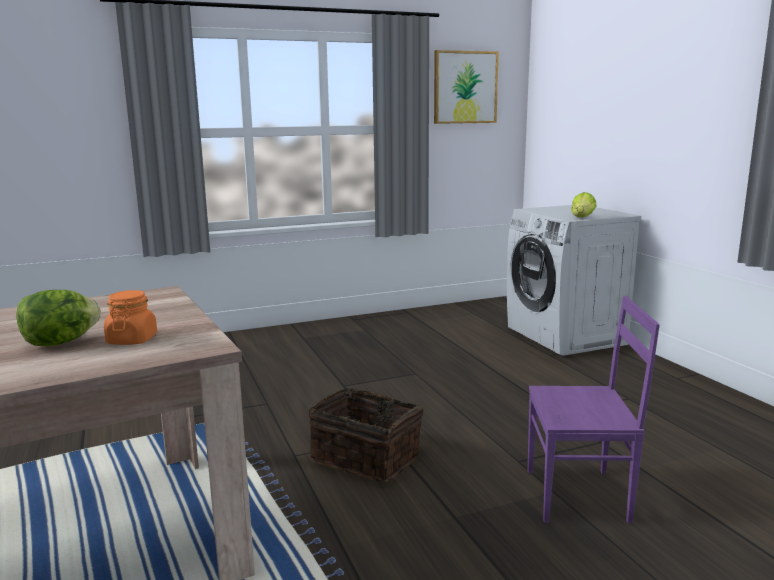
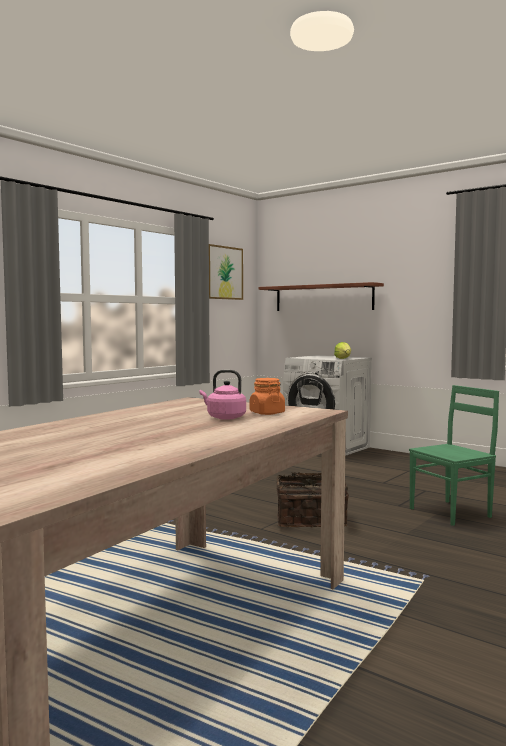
camera: 30 degrees left, 10 degrees down
(60, 342) = (224, 417): lettuce -> pink kettle
(579, 496) = (451, 513): purple chair -> green chair
(594, 121) = (323, 298): none -> shelf

